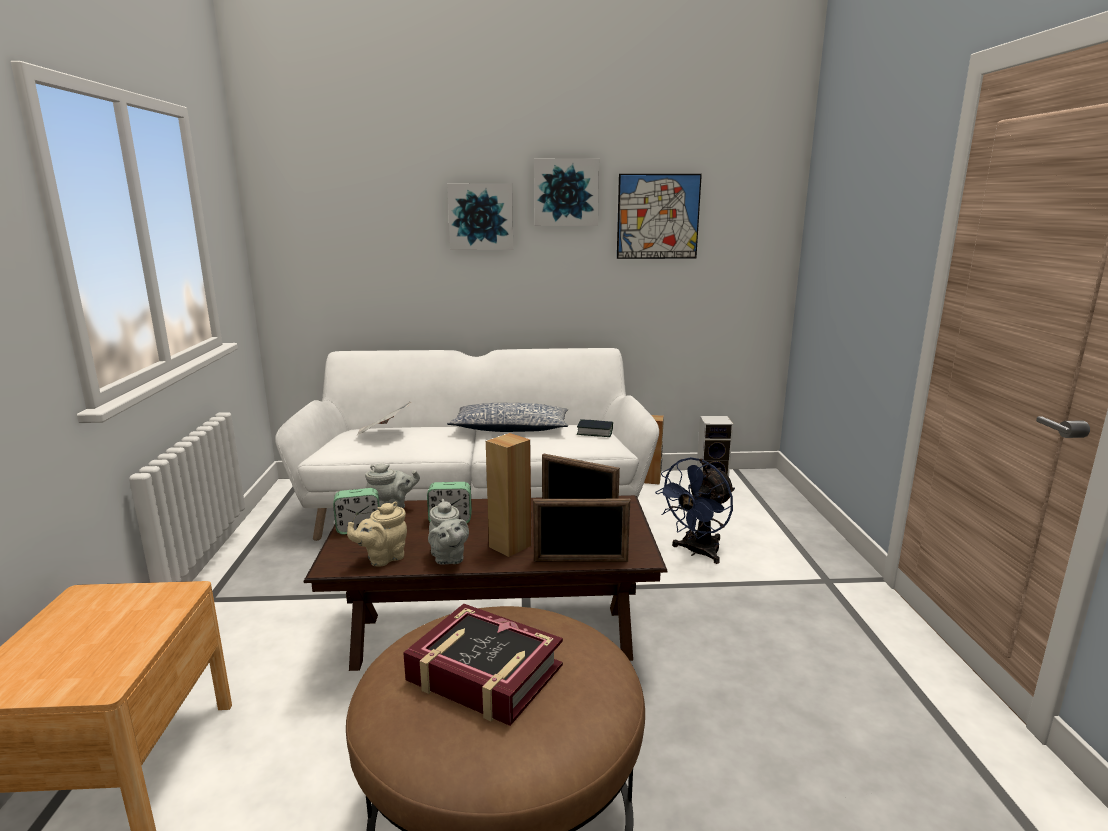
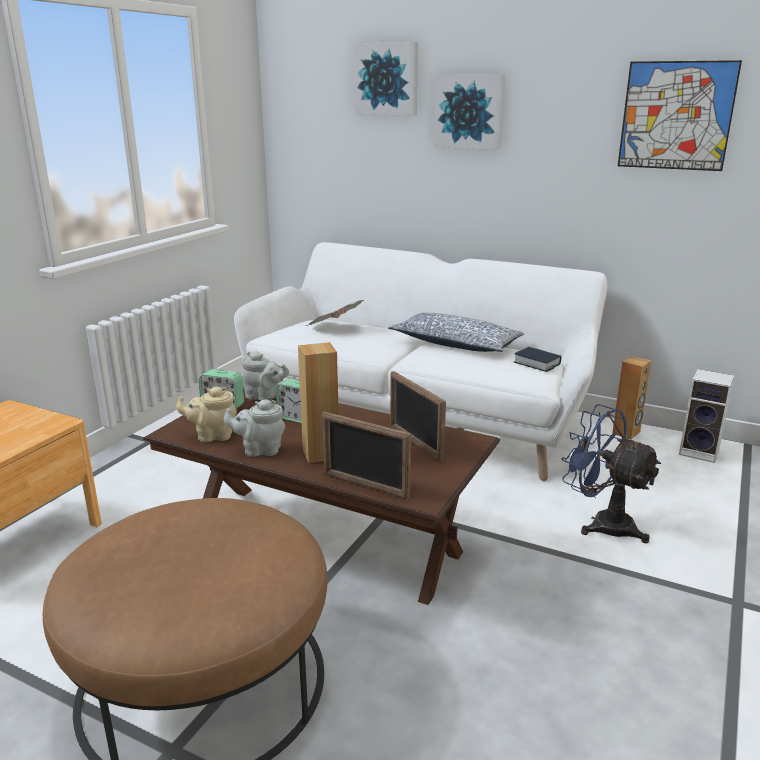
camera: 30 degrees right, 5 degrees up
(448, 558) = (259, 450): grey teapot -> grey teapot turned 75 degrees clockwise
(484, 674) = (175, 553): book -> none
(566, 192) = (564, 85): picture -> picture (387, 79)
(697, 552) = (602, 523): blue fan -> blue fan turned 60 degrees clockwise

